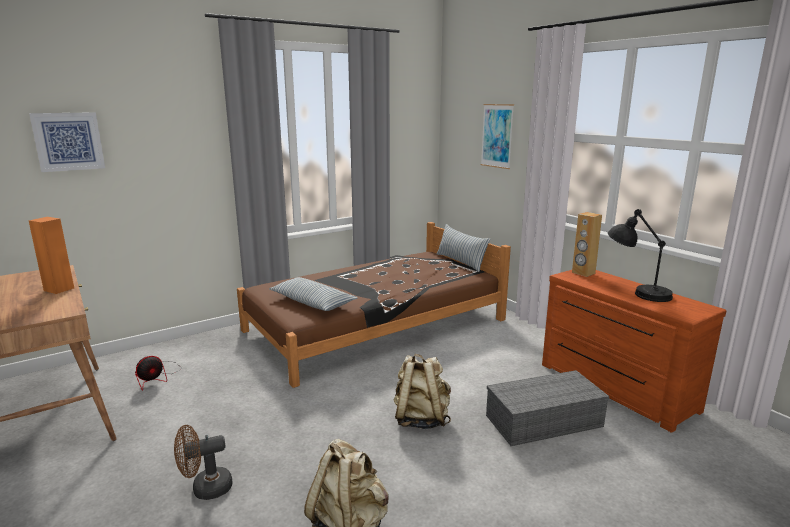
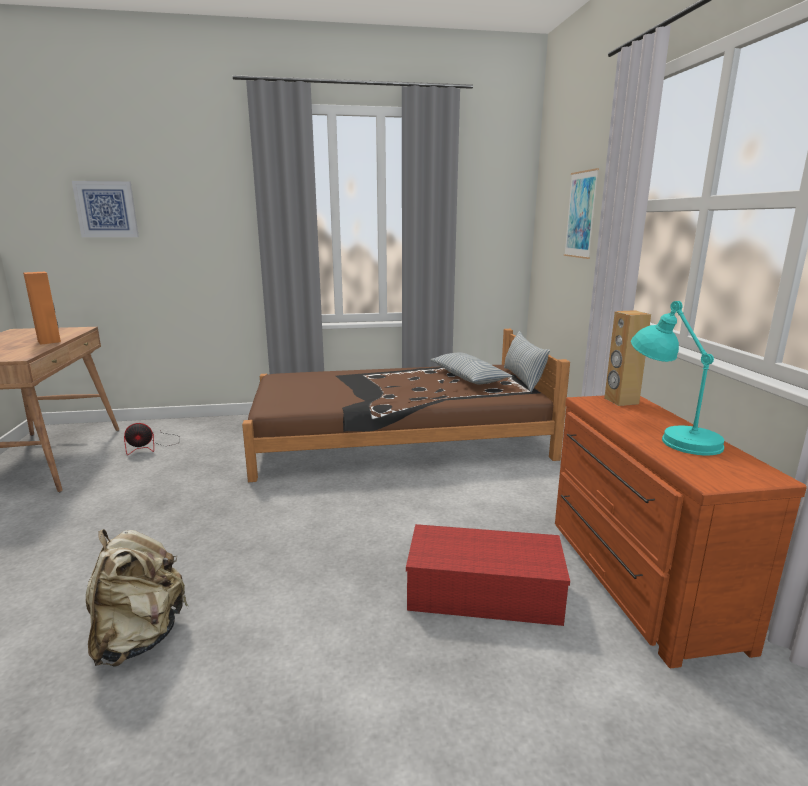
camera: 25 degrees right, 0 degrees up
(205, 489) = (70, 555): brown fan -> none
(312, 302) = (303, 395): pillow -> pillow (468, 377)
(421, 419) = (337, 547): beige backpack -> none
(543, 422) = (481, 593): grey storage box -> red storage box
(636, 292) = (669, 435): black table lamp -> turquoise table lamp

